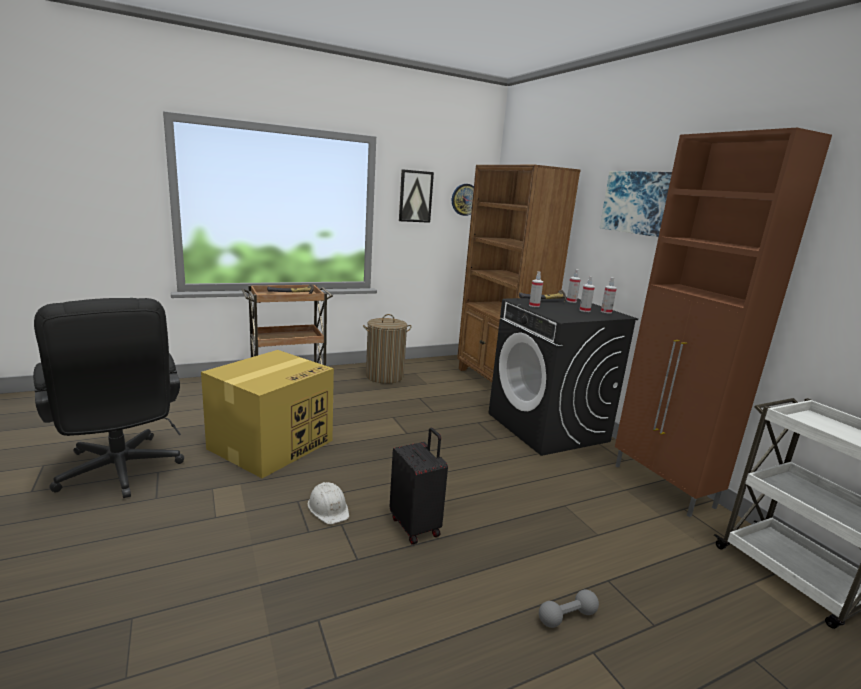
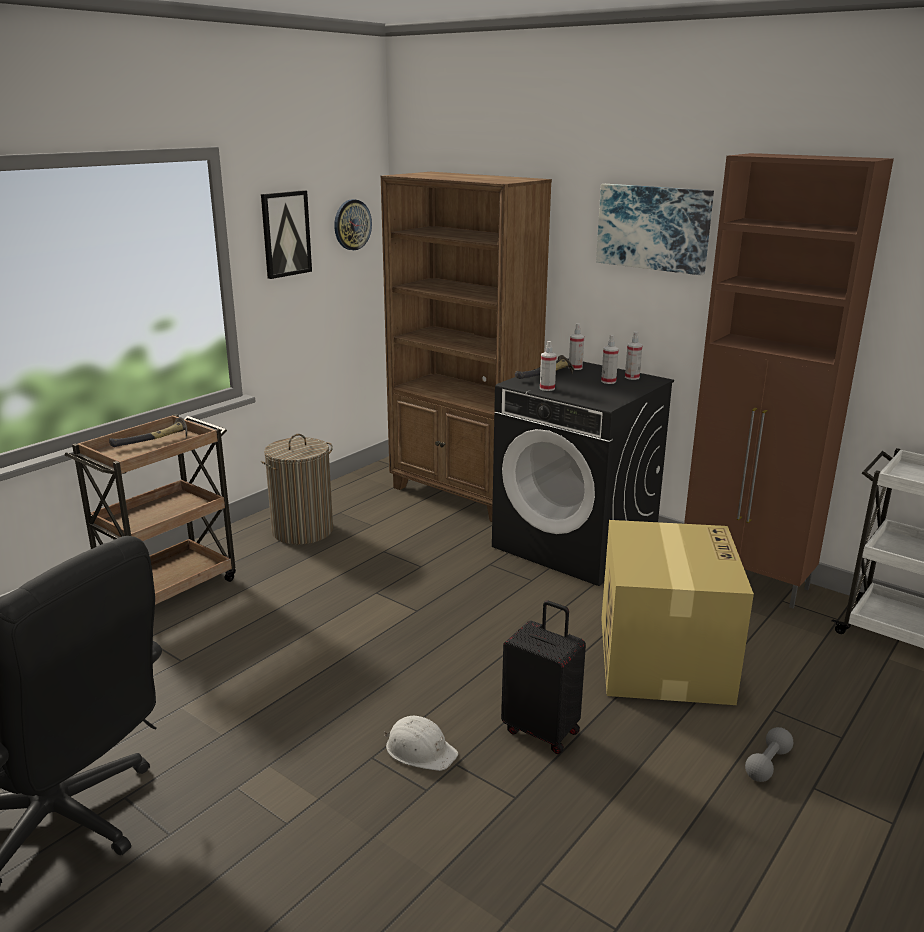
camera: 25 degrees left, 5 degrees up
(272, 444) = (250, 691): cardboard box -> cardboard box (662, 657)

